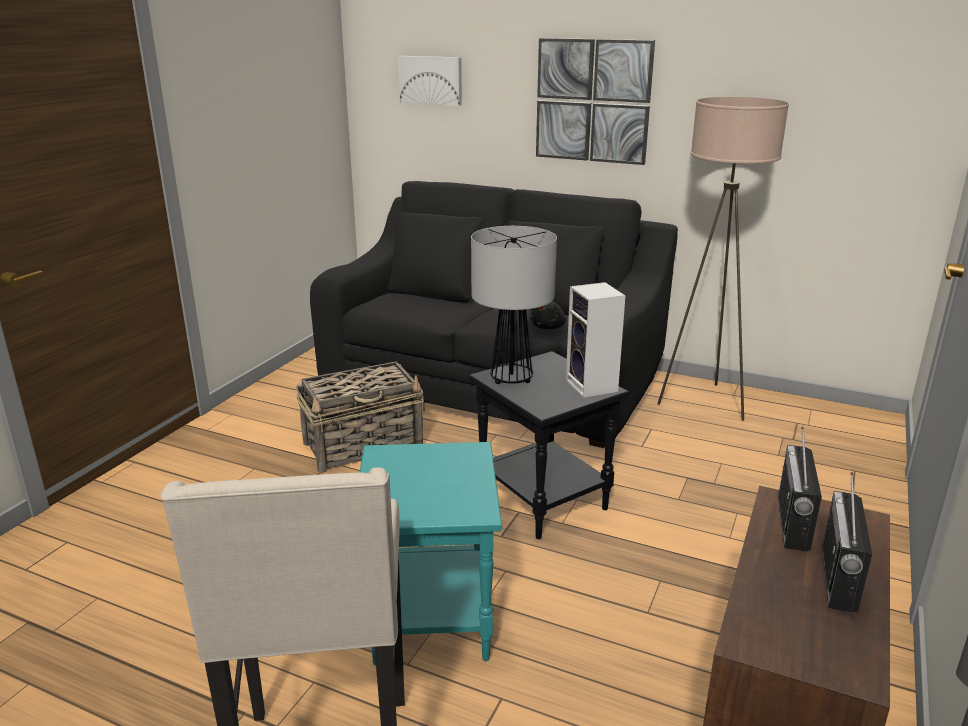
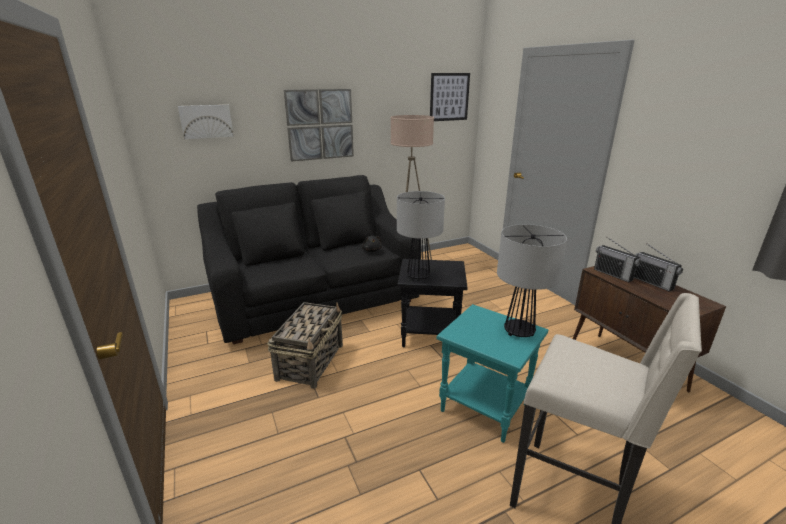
camera: 50 degrees left, 0 degrees up
(453, 500) = (519, 332): none -> table lamp
(593, 386) = (450, 265): speaker -> none
(891, 67) = (449, 97): none -> picture

